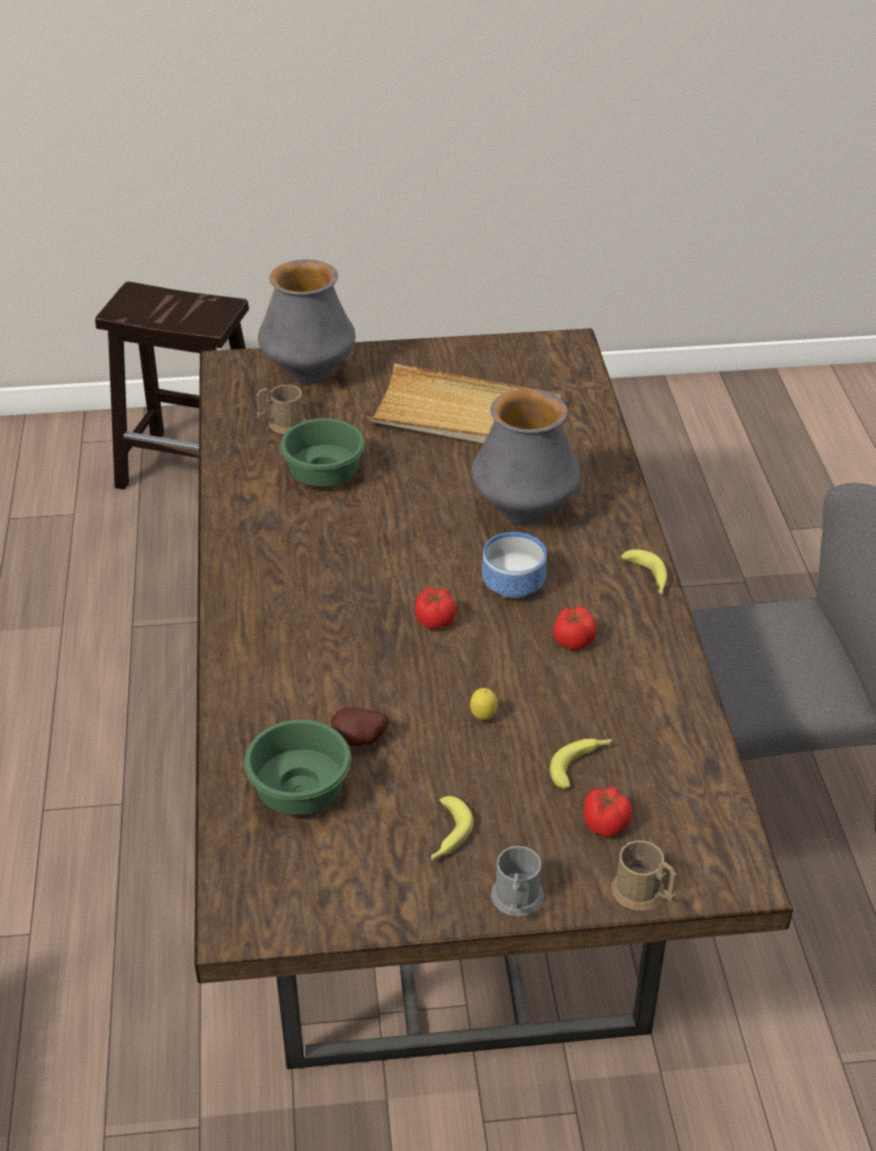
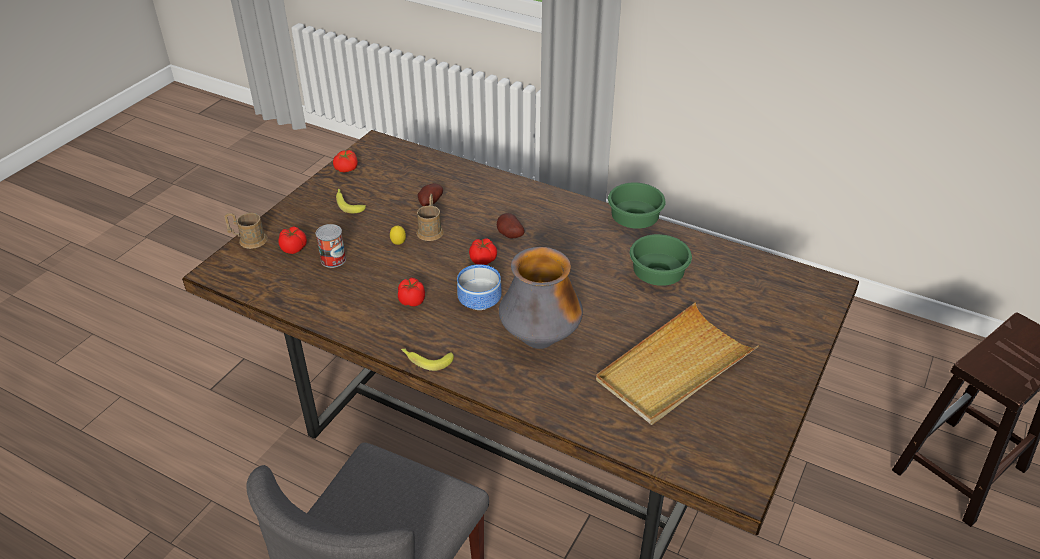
camera: 125 degrees right, 0 degrees up
(282, 424) = (731, 280): brown mug -> brown mug (430, 229)
(301, 794) = (419, 177): green bowl -> green bowl (632, 220)
(309, 376) = (788, 315): vase -> none
(354, 906) = (347, 168): none -> tomato
(360, 623) = (509, 235): none -> potato
(516, 901) = (294, 206): grey mug -> none
(581, 764) = (333, 259): banana -> can

